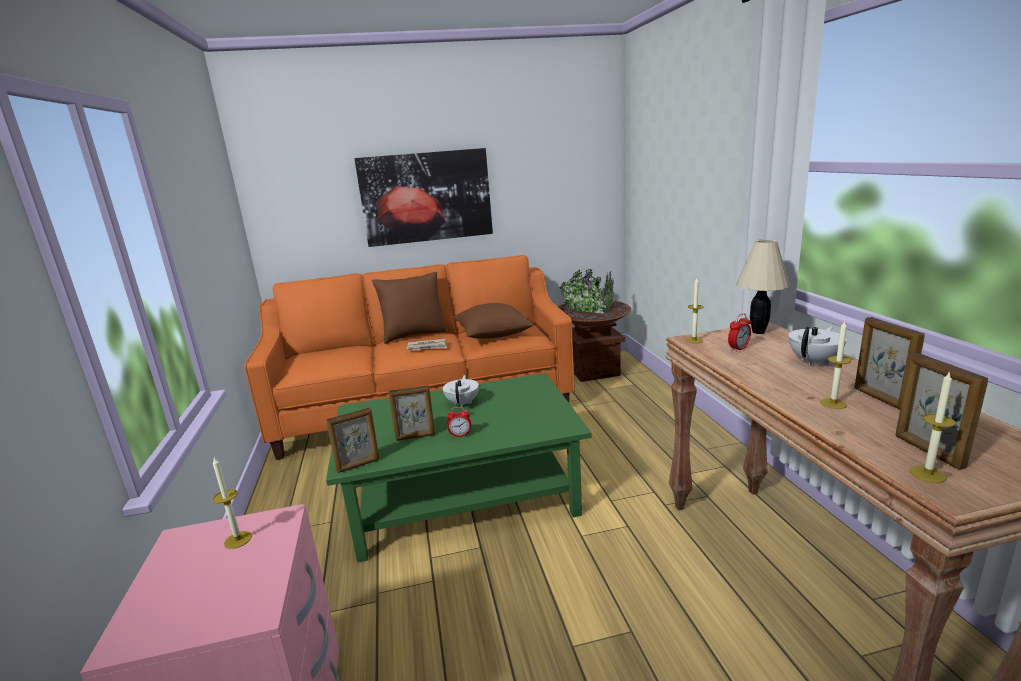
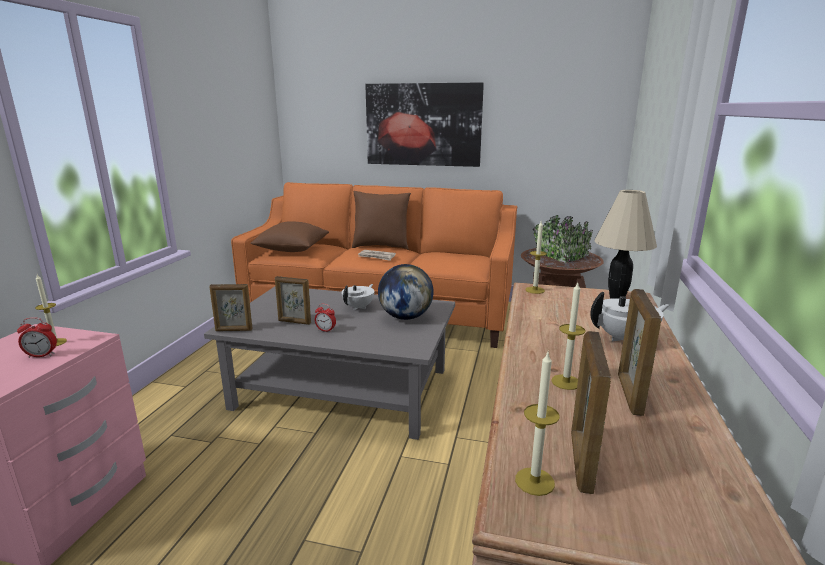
camera: 25 degrees right, 0 degrees up
(463, 494) = (343, 388): green coffee table -> grey coffee table
(493, 335) = (440, 259): brown pillow -> brown pillow (292, 249)
(520, 400) = (405, 317): none -> globe
(738, 349) = (565, 308): alarm clock -> alarm clock (41, 355)

